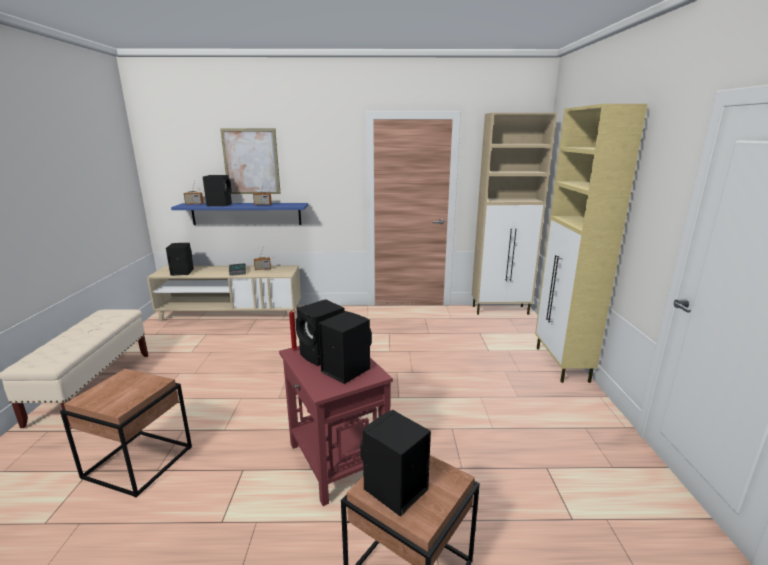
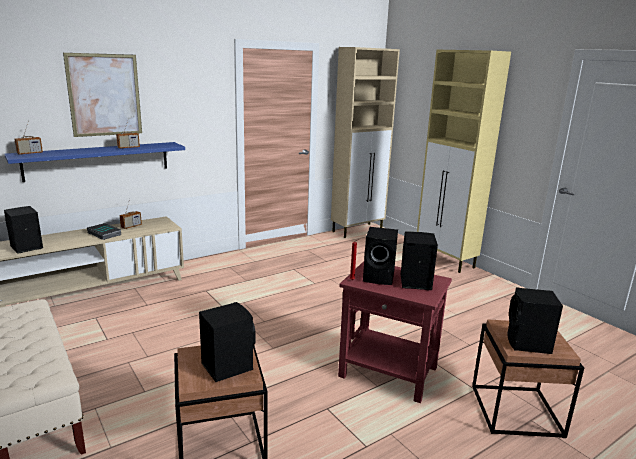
camera: 35 degrees left, 0 degrees up
(220, 204) = (71, 151): black speaker -> black speaker (227, 365)

